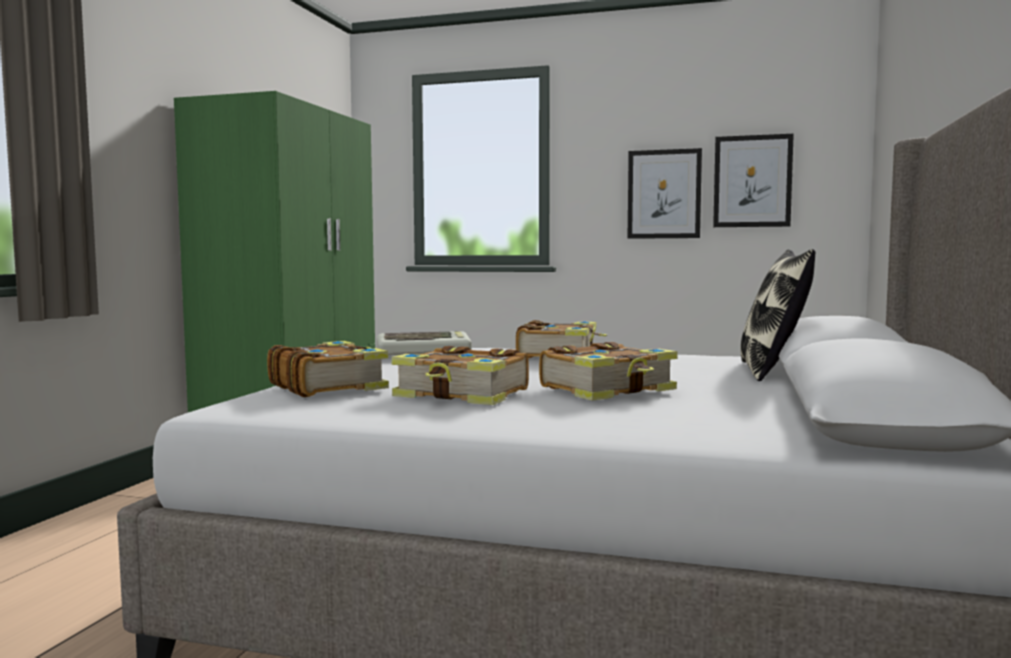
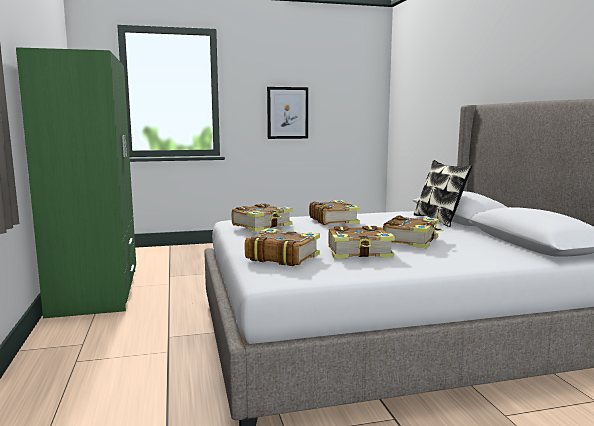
camera: 30 degrees left, 5 degrees up
(424, 352) = (263, 226): keyboard -> book
(752, 181) = (334, 107): picture -> none

